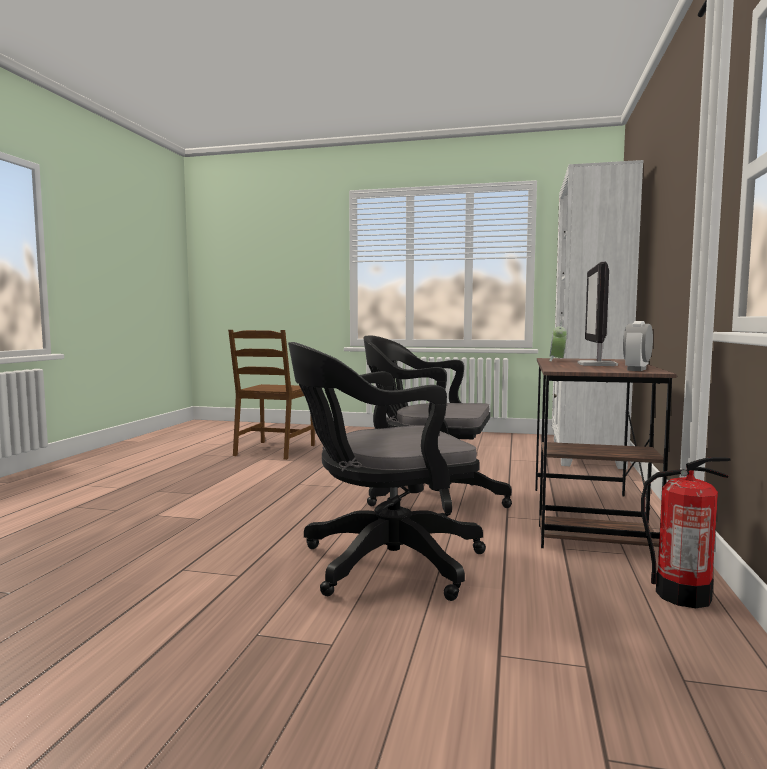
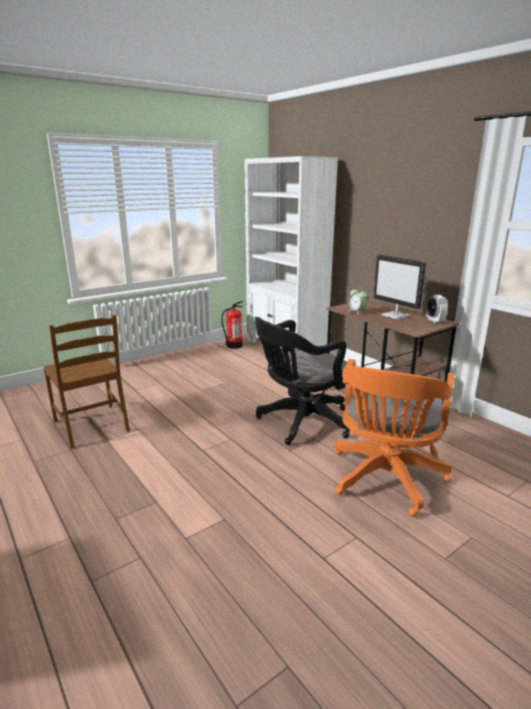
camera: 50 degrees left, 15 degrees up
(383, 564) = (385, 480): black office chair -> orange office chair
(682, 595) = (481, 428): fire extinguisher -> fire extinguisher (234, 346)

